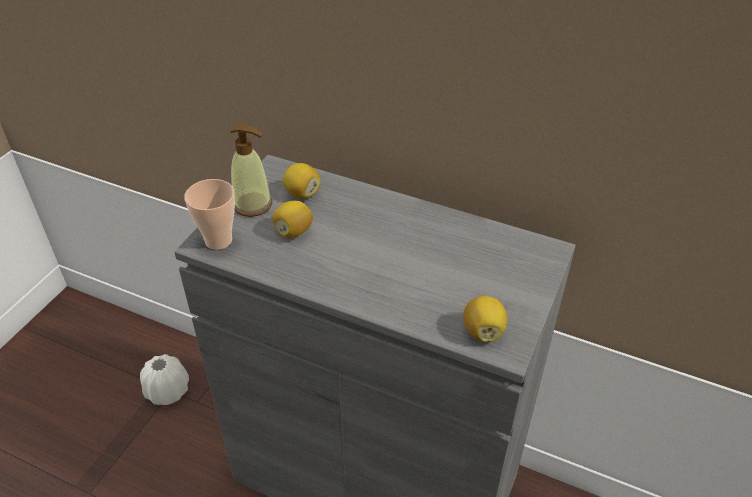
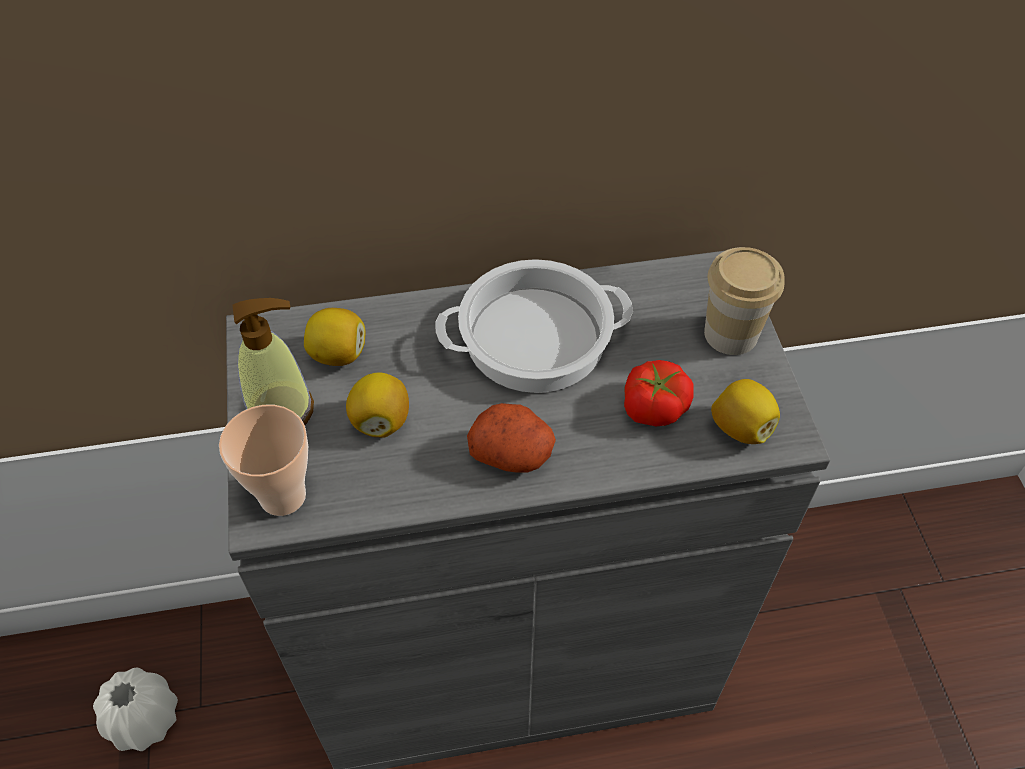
camera: 35 degrees left, 10 degrees up
(344, 278) = (512, 452): none -> potato
(410, 232) = (536, 336): none -> cooking pot
(442, 295) = (653, 406): none -> tomato
(524, 283) = (731, 334): none -> cup

